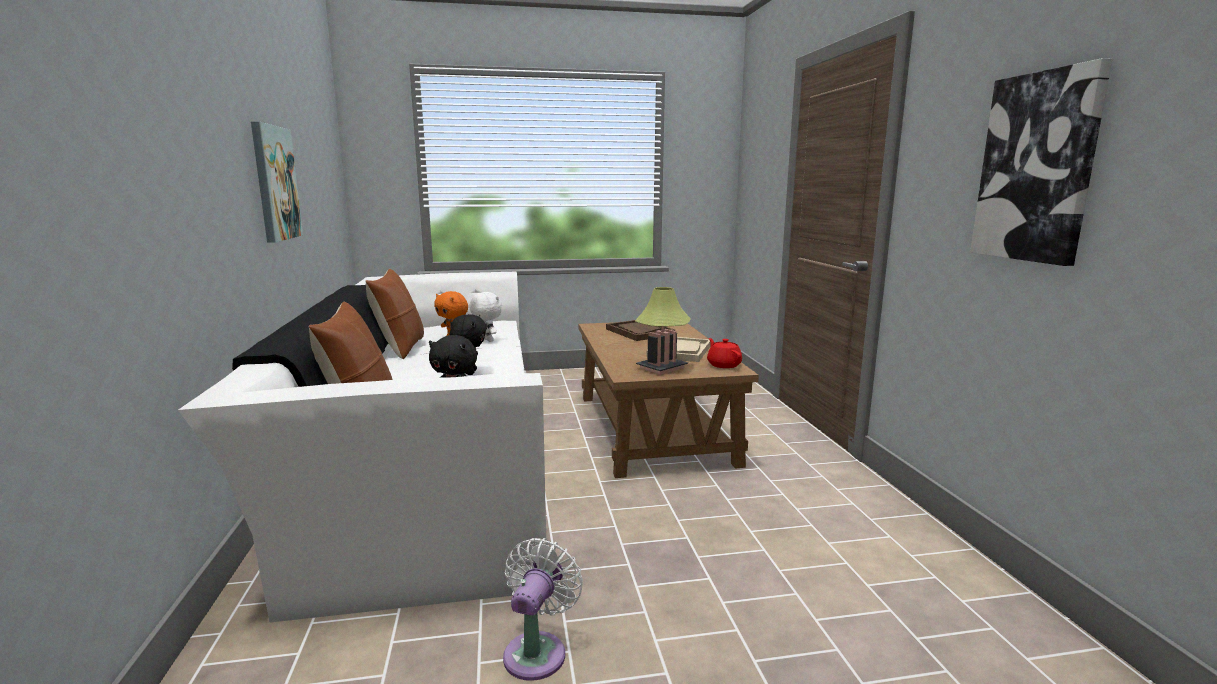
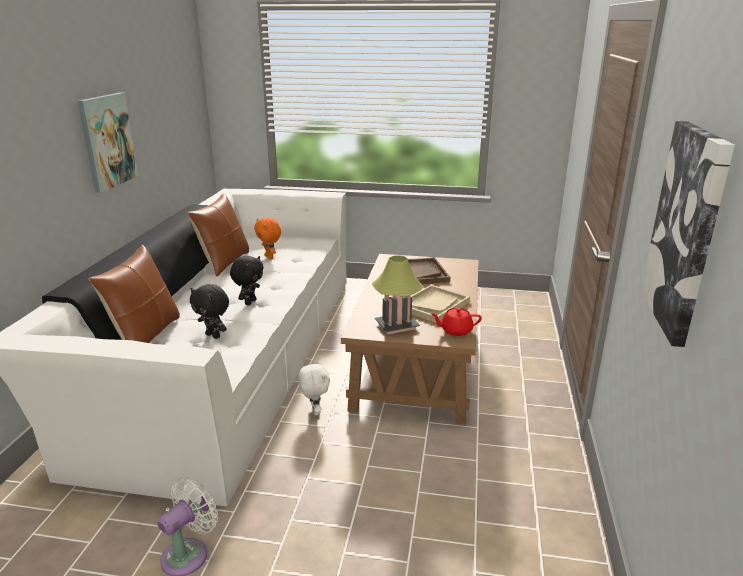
camera: 20 degrees right, 10 degrees up
(487, 340) = (292, 263): white plush toy -> white plush toy (314, 411)
(723, 365) = (455, 330): red teapot -> red teapot turned 90 degrees counterclockwise

